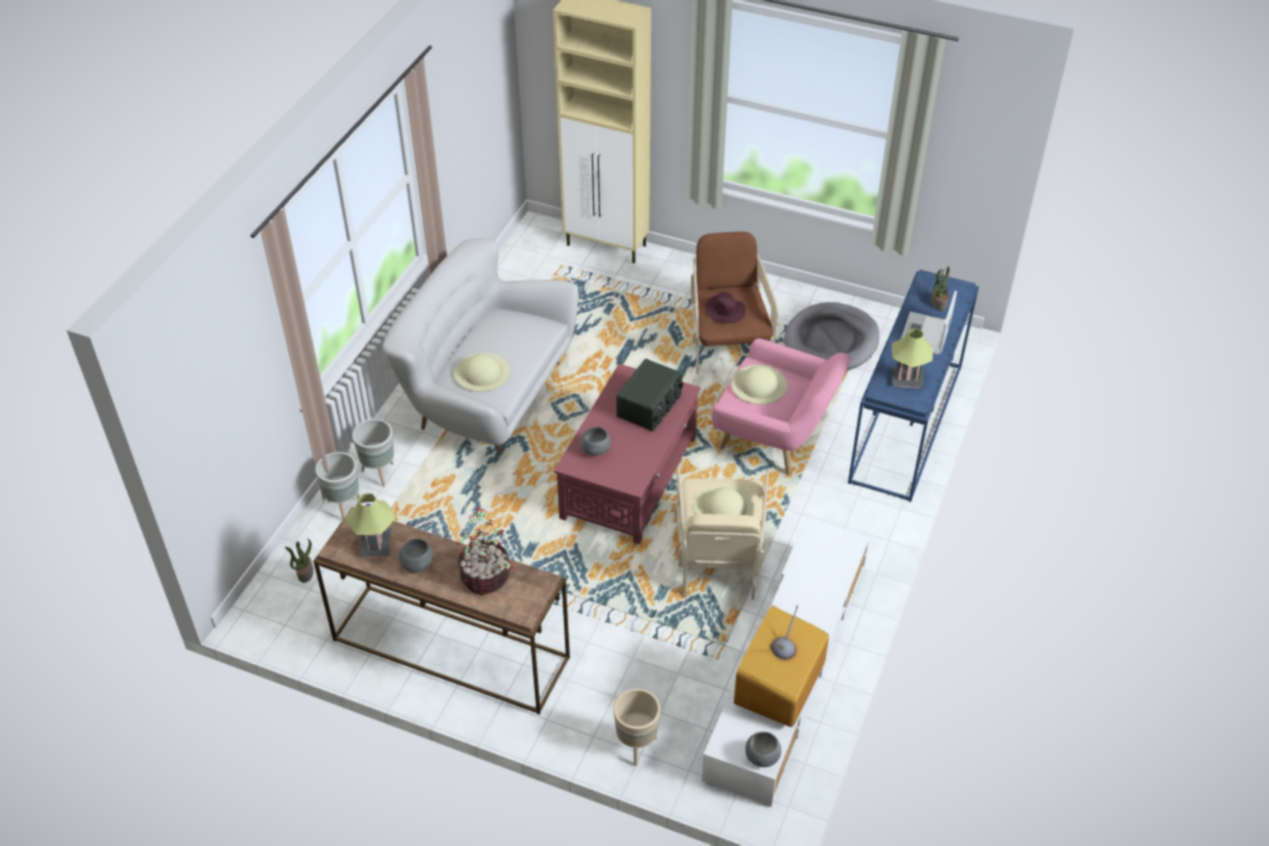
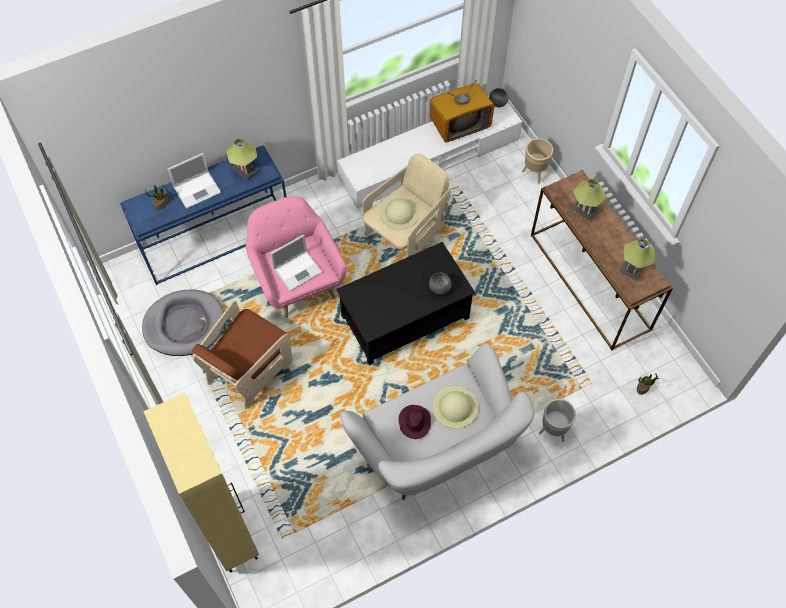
camera: 140 degrees left, 15 degrees up
(344, 507) = (592, 420): grey planter -> none
(418, 565) = (617, 241): grey bowl -> none
(486, 577) = (584, 210): potted plant -> table lamp
(630, 477) = (404, 317): red coffee table -> black coffee table
(650, 407) = (379, 295): radio -> none
(725, 311) = (254, 343): purple hat -> purple hat (414, 422)
(759, 384) = (298, 270): beige hat -> laptop

